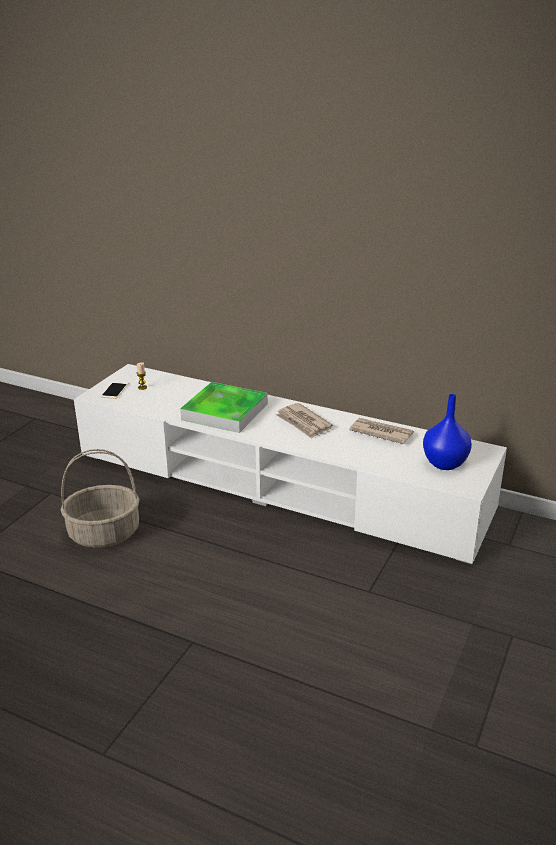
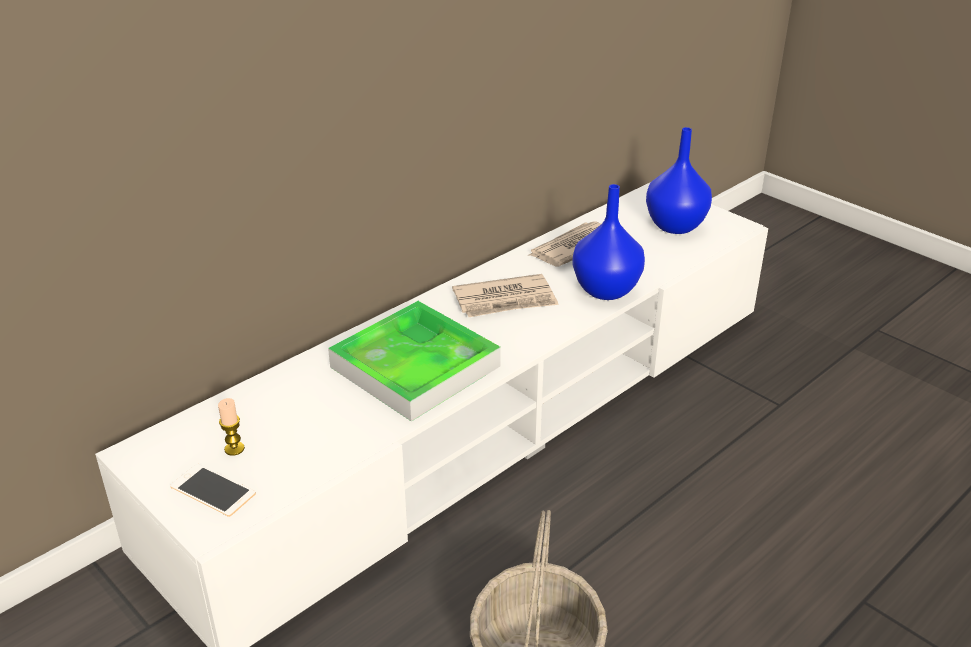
camera: 70 degrees left, 5 degrees up
(339, 451) = (607, 290): none -> blue vase

